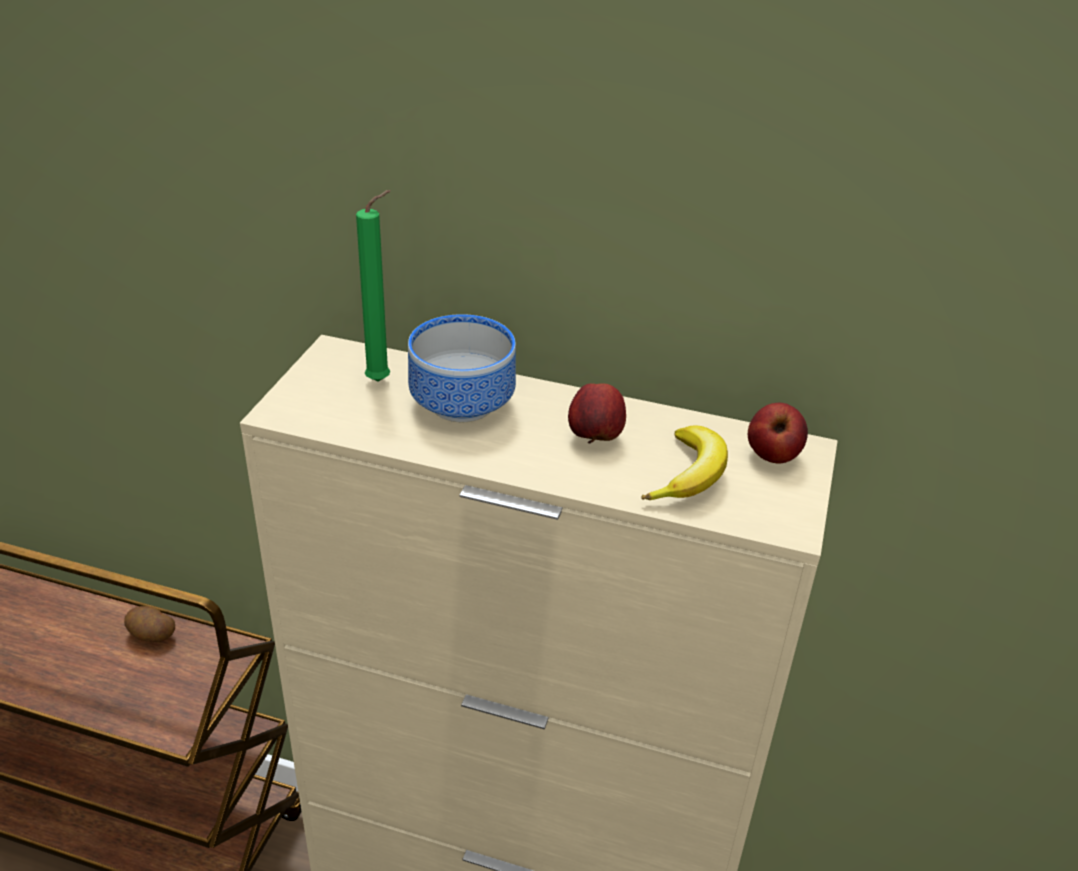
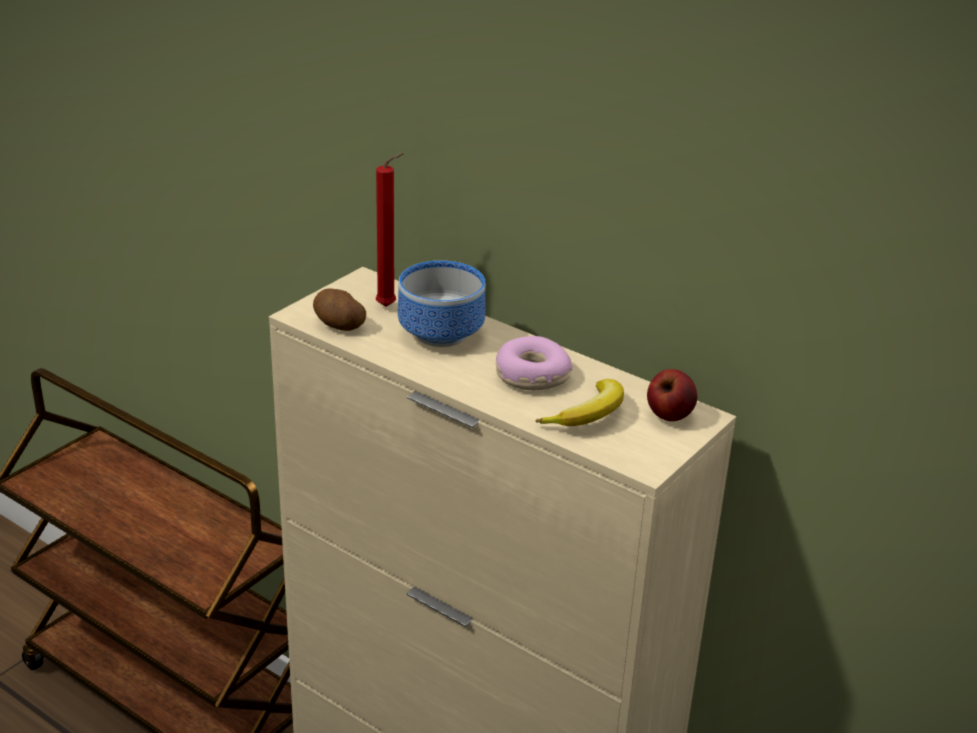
camera: 20 degrees right, 5 degrees down
(151, 635) = (212, 515): potato -> potato (338, 325)
(382, 381) = (389, 307): green candle -> red candle
(595, 437) = (531, 376): apple -> donut

